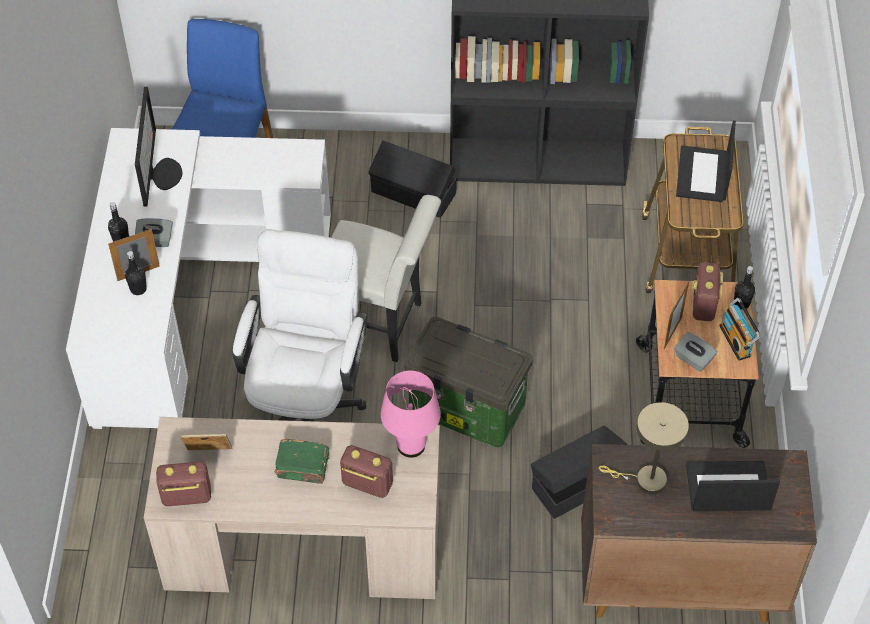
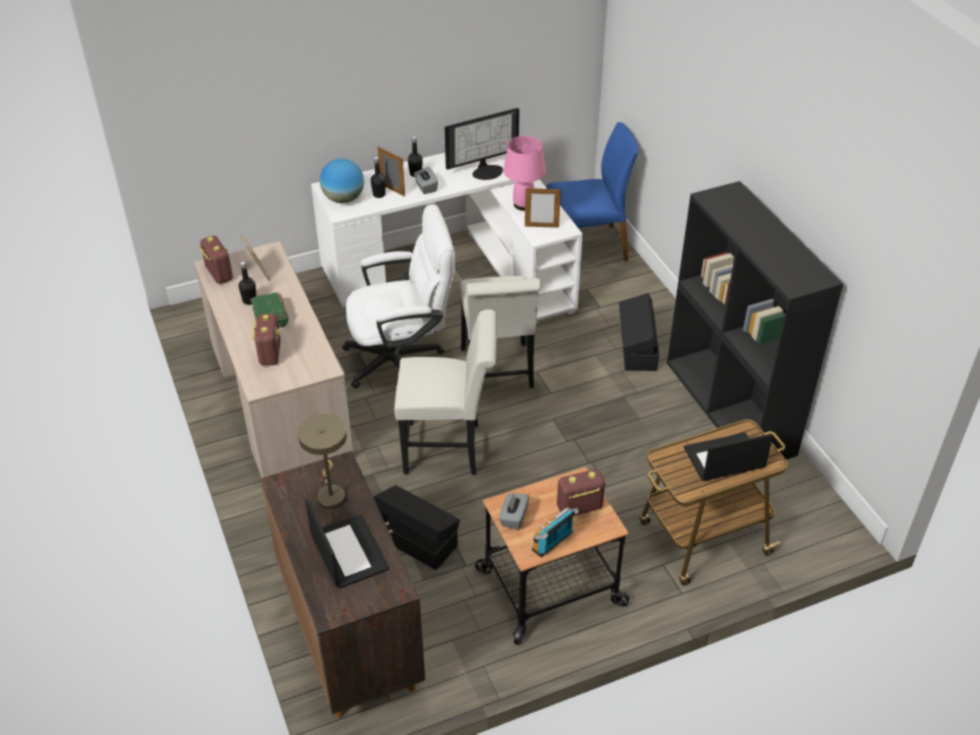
camera: 65 degrees right, 10 degrees down
(122, 326) = (343, 199): none -> globe
(411, 446) = (316, 365): pink table lamp -> pink table lamp (523, 205)
(469, 409) = (449, 448): storage box -> white chair
(672, 333) = (534, 495): picture frame -> picture frame (541, 226)
(741, 303) = (599, 534): black bottle -> black bottle (249, 300)

